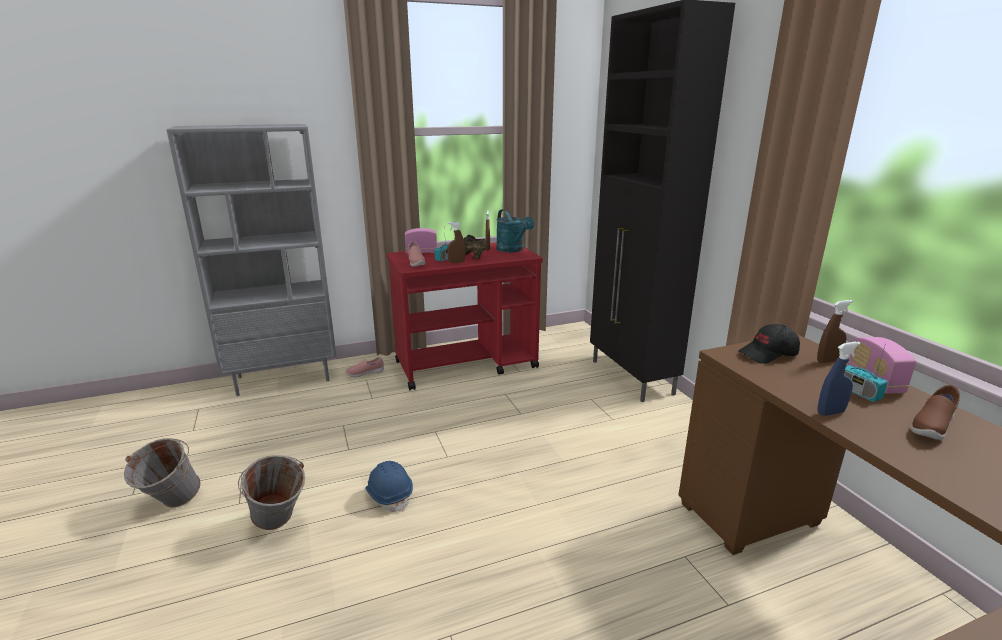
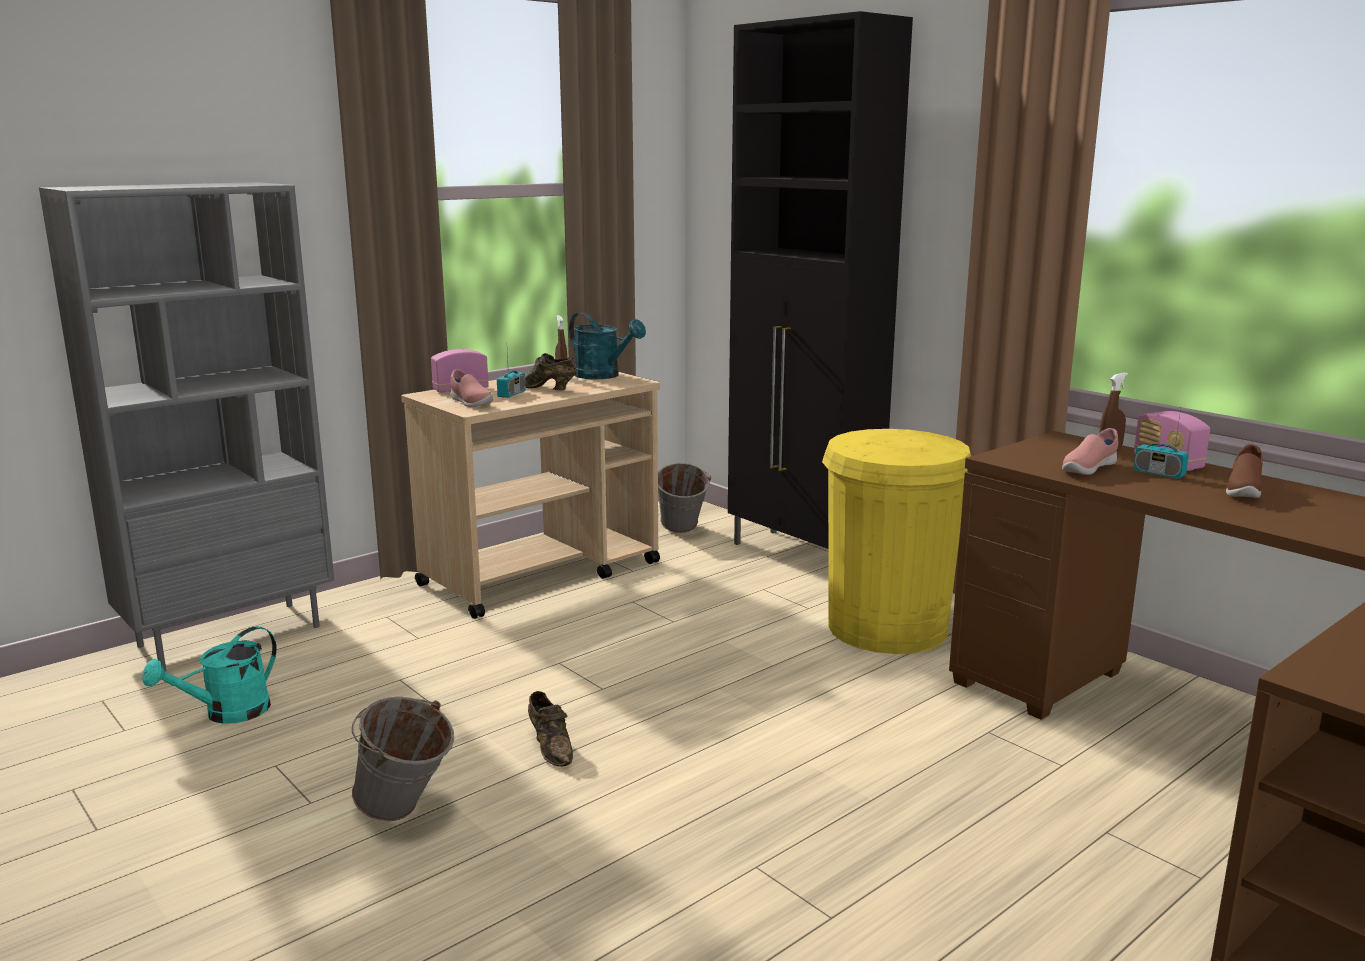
camera: 20 degrees left, 5 degrees down
(171, 505) = (188, 828): grey bucket -> grey bucket (681, 532)
(245, 430) = (227, 714): none -> turquoise watering can
(365, 374) = (376, 608): pink shoe -> pink shoe (1088, 469)
(389, 495) = (551, 747): blue hard hat -> brown shoe
(456, 262) = (535, 397): brown spray bottle -> none
(467, 364) = (542, 573): red cart -> beige cart
(658, 446) = (887, 628): none -> yellow trash can
(768, 354) = (1043, 453): black cap -> none
(830, 412) = (1145, 492): blue spray bottle -> none

